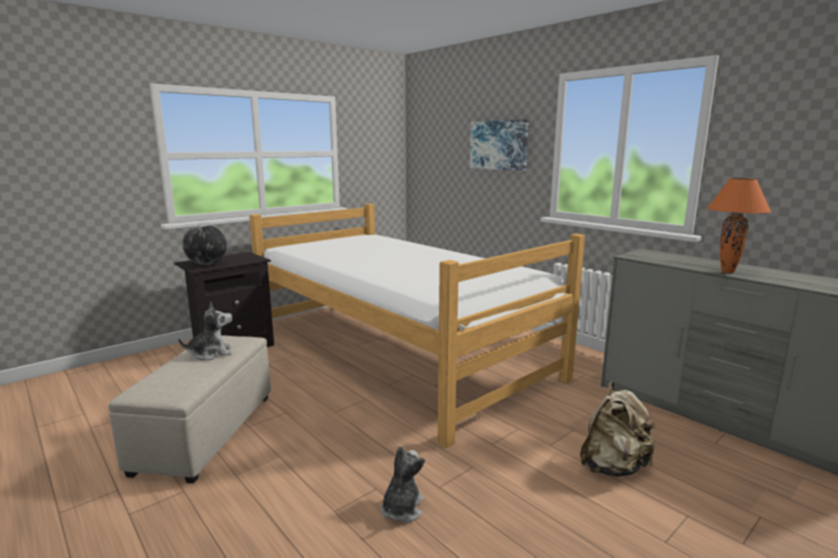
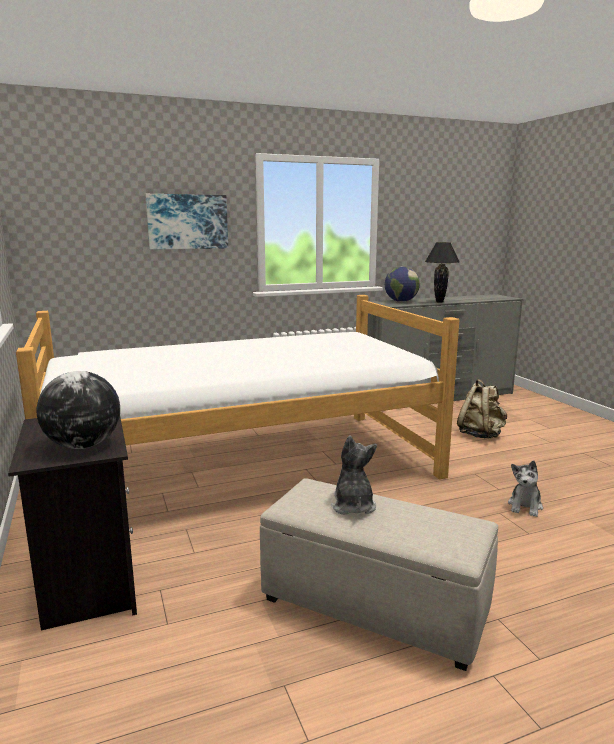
camera: 70 degrees left, 0 degrees up
(401, 509) = (525, 506): plush toy -> plush toy turned 105 degrees counterclockwise
(682, 259) = (401, 301): none -> globe
(727, 272) = (440, 302): orange table lamp -> black table lamp

